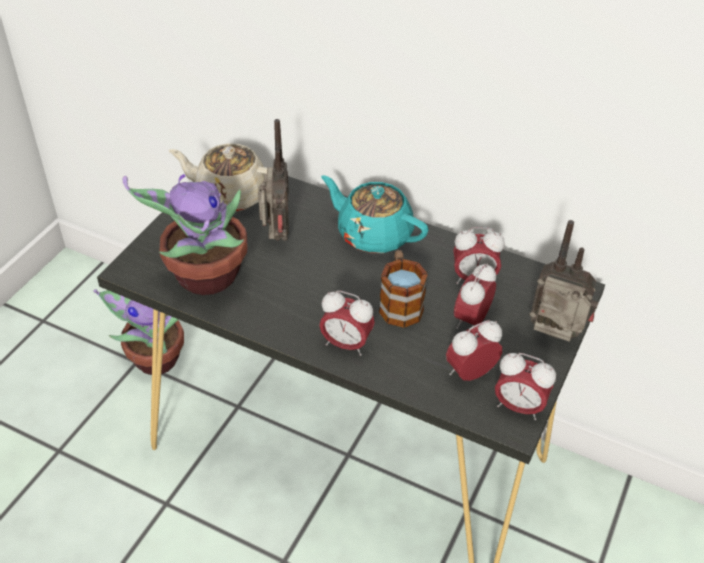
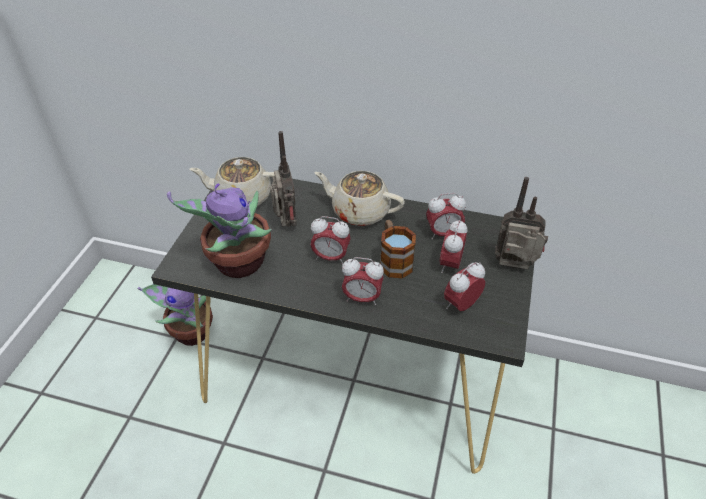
camera: 10 degrees left, 0 degrees up
(373, 234) = (359, 211): turquoise teapot -> beige teapot
(518, 407) = (504, 324): alarm clock -> alarm clock (330, 257)

